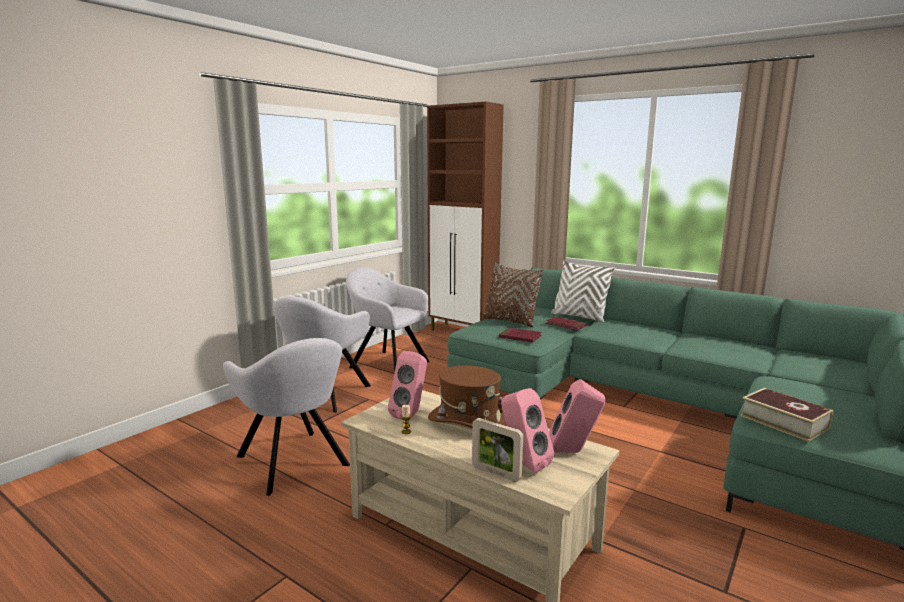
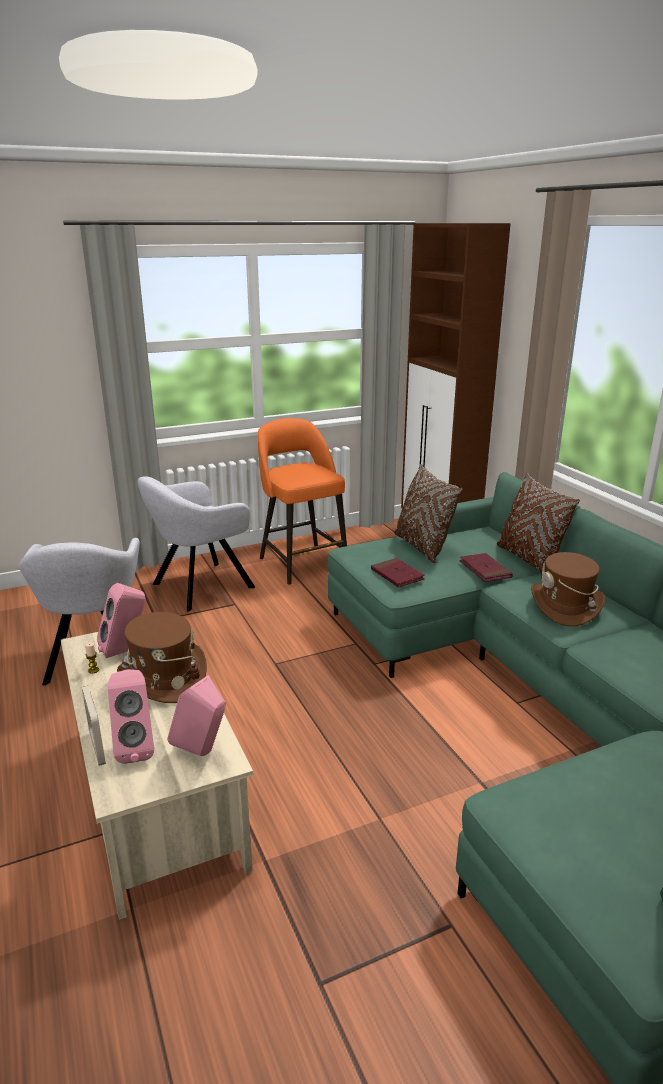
camera: 30 degrees right, 10 degrees up
(387, 363) = (302, 562): grey armchair -> orange stool
(579, 317) = (528, 559): white pillow -> brown pillow
(636, 333) = (565, 606): none -> brown hat
(784, 422) = (541, 814): book -> none

